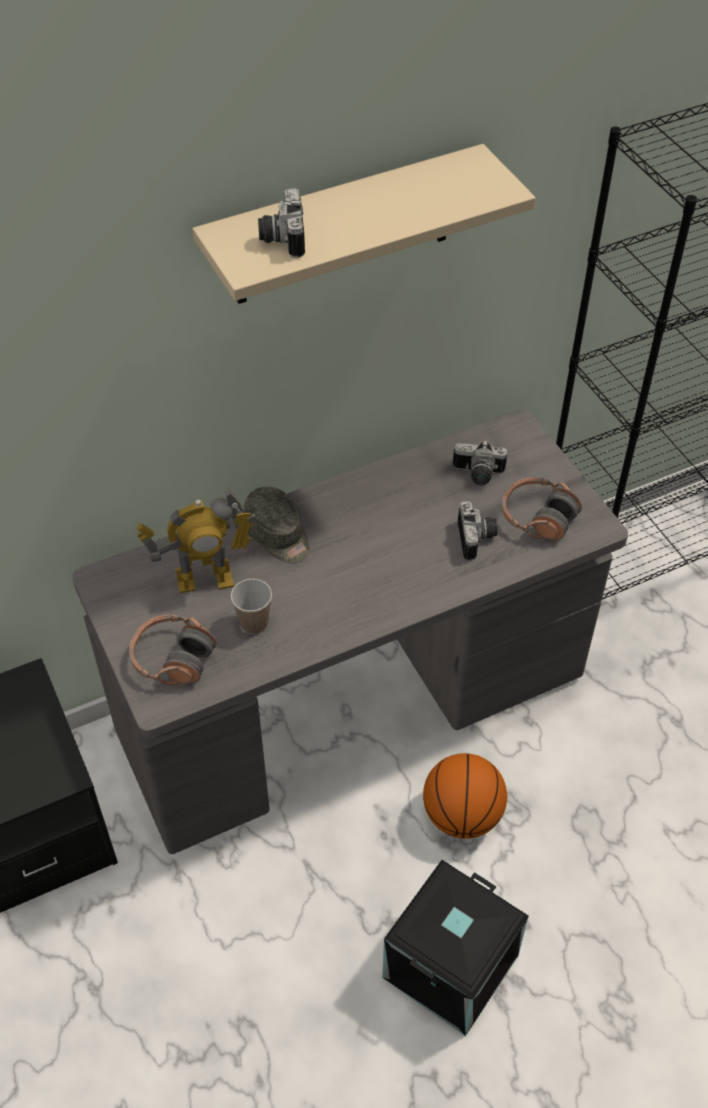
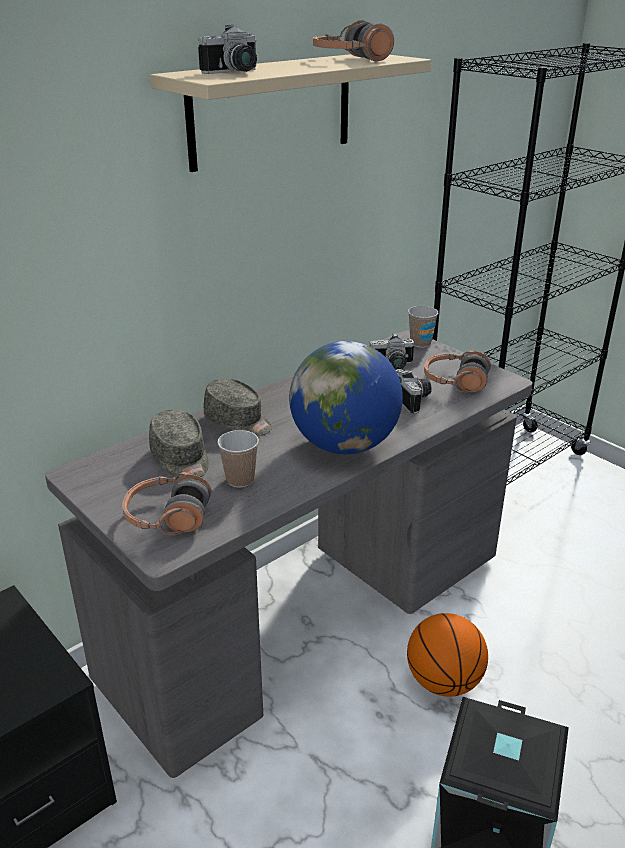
camera: 15 degrees left, 20 degrees down
(205, 580) = (181, 459): toy robot -> grey cap
(281, 238) = (235, 72): camera -> camera turned 105 degrees counterclockwise
(374, 595) = (344, 445): none -> globe
(437, 190) = (350, 59): none -> headphones
(528, 438) = (420, 343): none -> cup

